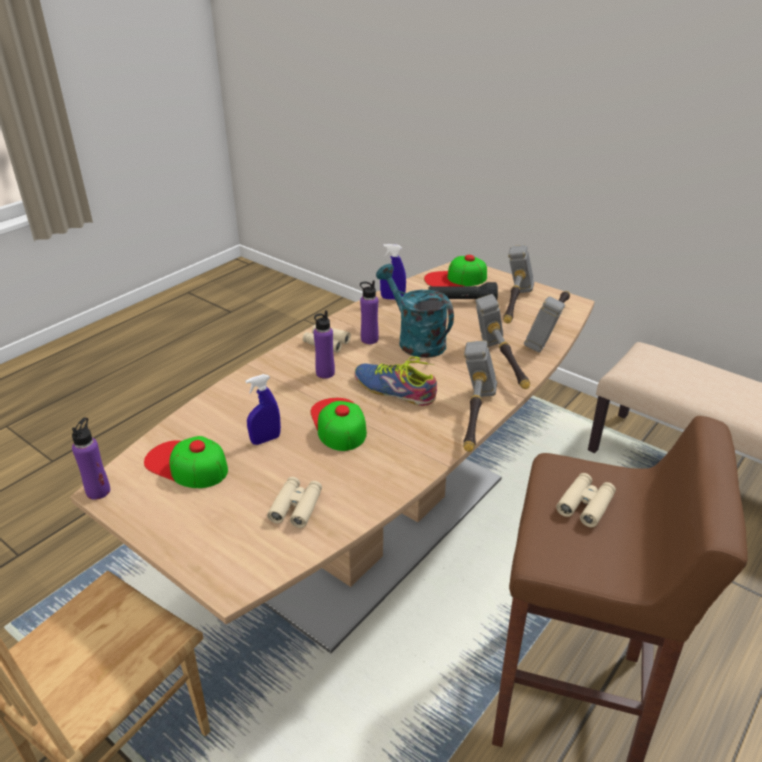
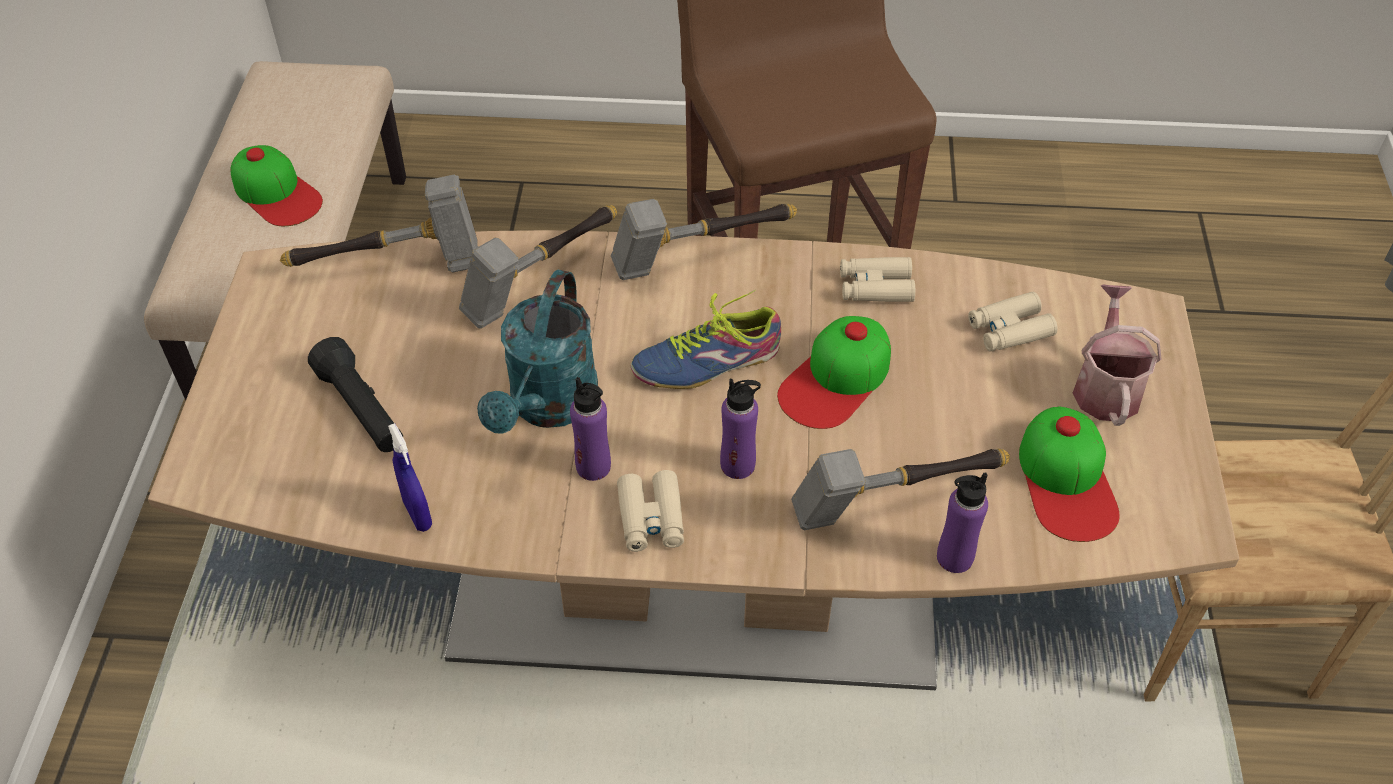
camera: 125 degrees left, 15 degrees up
(98, 491) = (1201, 533): purple bottle -> purple bottle (954, 557)
(213, 520) = (1106, 386): none -> watering can
(265, 439) = (942, 432): blue spray bottle -> none
(394, 390) = (708, 362): shoe -> shoe turned 75 degrees clockwise
(455, 279) = (266, 461): cap -> cap (277, 193)
(514, 307) = (336, 335): hammer -> hammer (894, 503)
(585, 504) = (799, 97): beige binoculars -> beige binoculars (875, 287)

